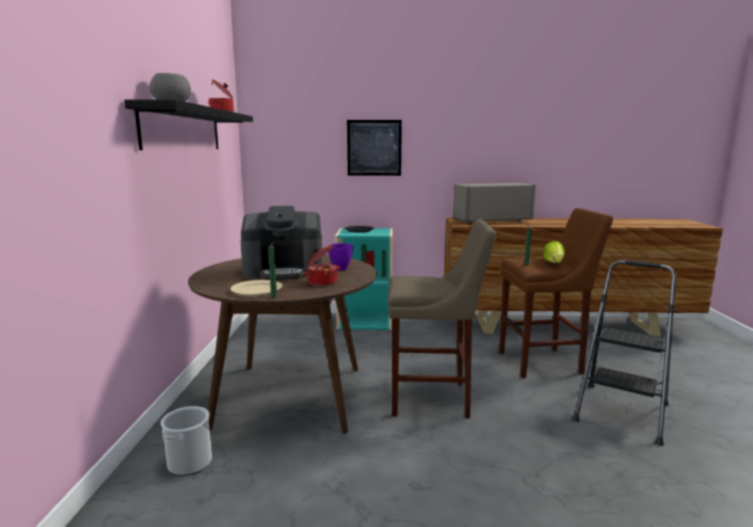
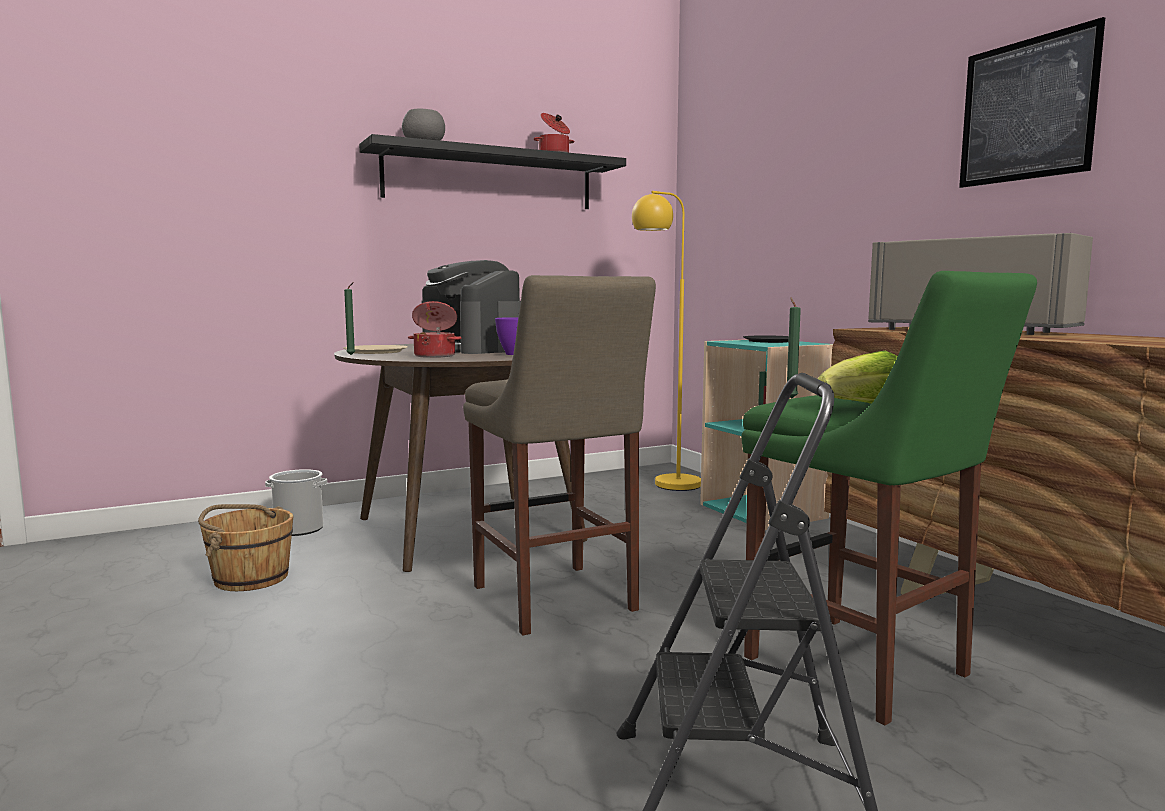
camera: 60 degrees right, 5 degrees down
(286, 501) = (250, 578): none -> brown bucket
(295, 326) = (667, 487): none -> yellow floor lamp
(374, 148) = (820, 189): picture -> picture (1026, 110)
(544, 362) = (864, 670): brown stool -> green stool

